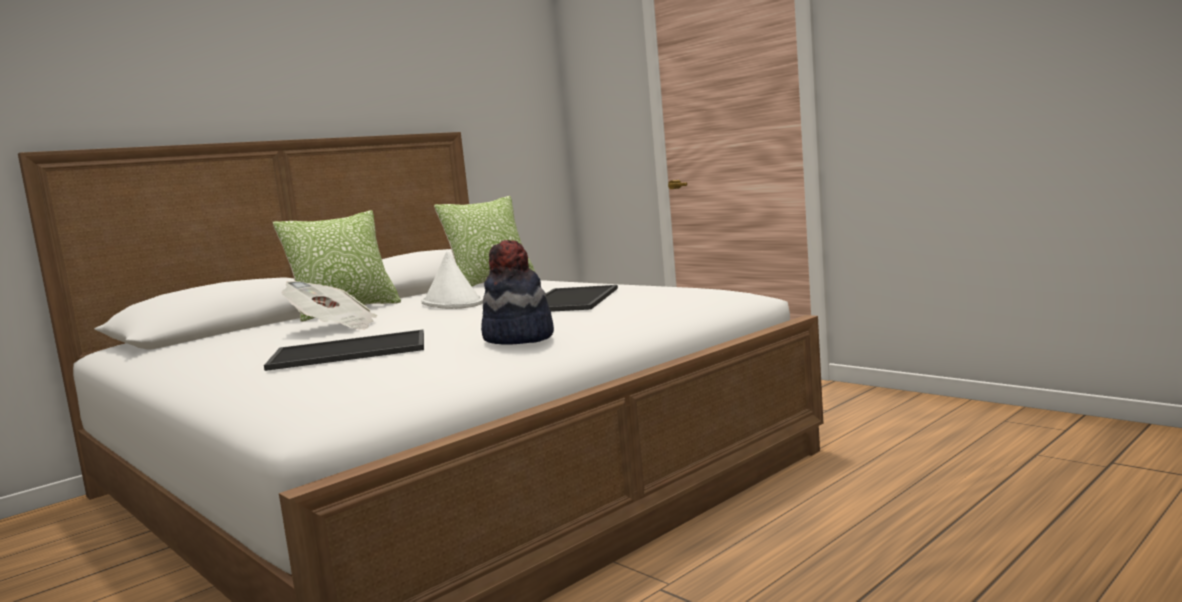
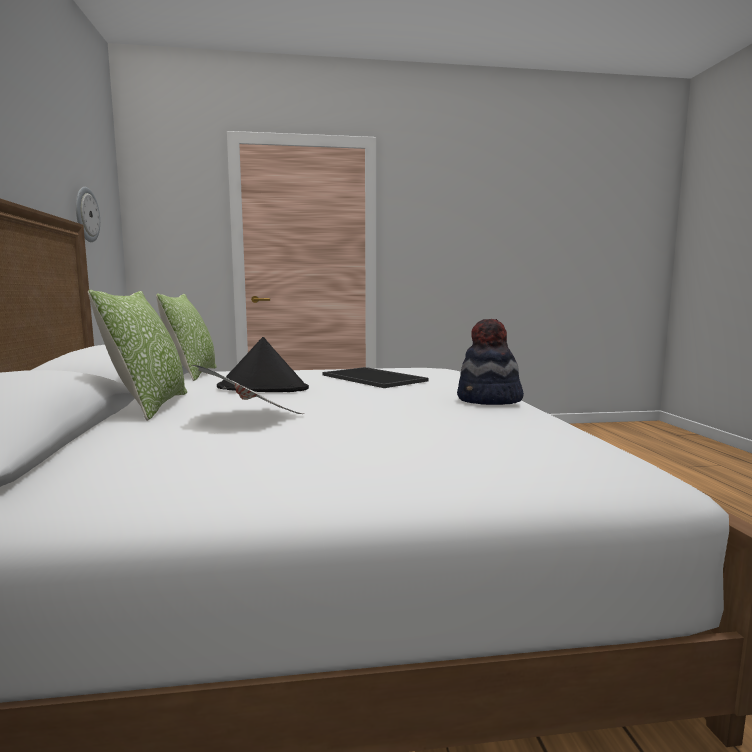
camera: 55 degrees left, 0 degrees up
(347, 352) = (410, 429): tray -> none
(452, 303) = (263, 388): white hat -> black hat
(489, 115) = (86, 214): none -> wall clock

